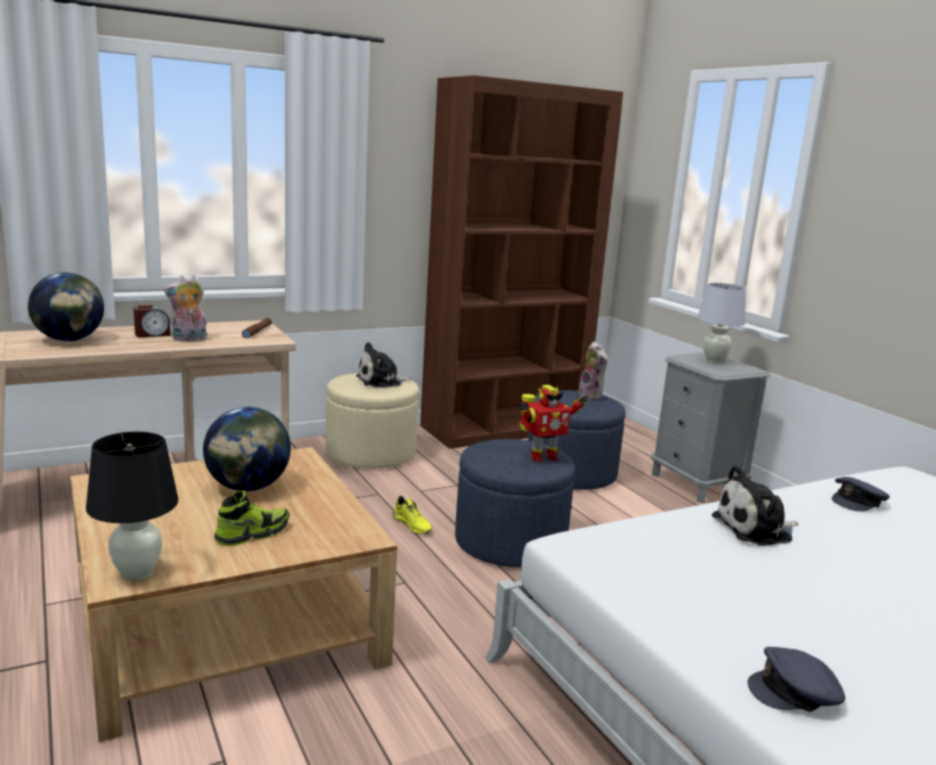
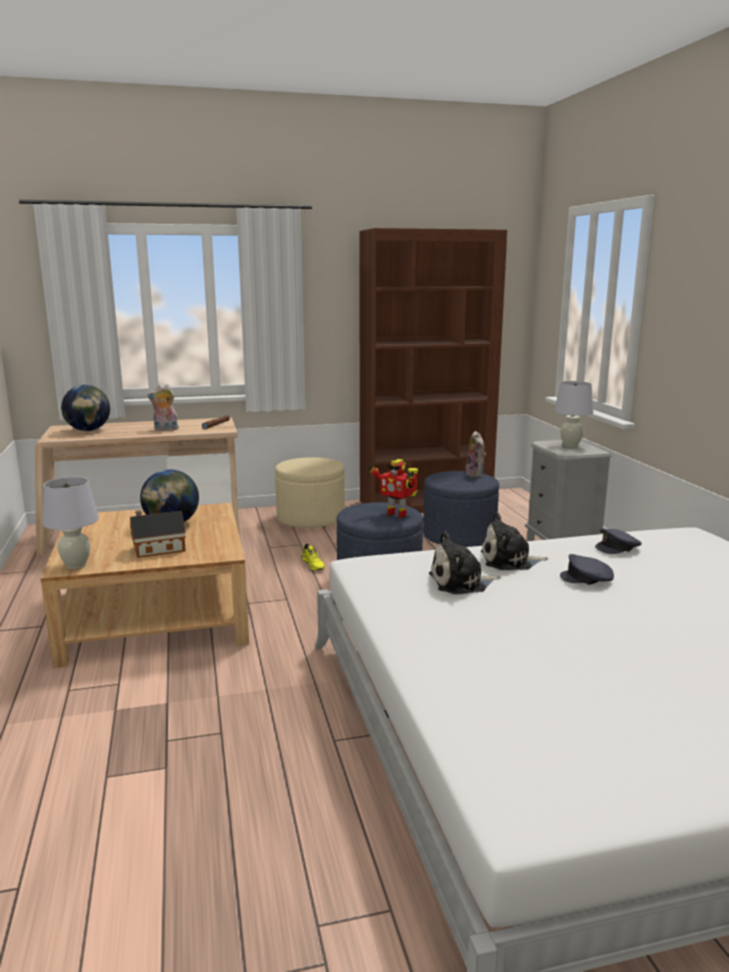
camera: 15 degrees right, 0 degrees up
(137, 572) = (76, 565): black table lamp -> white table lamp
(152, 334) = (144, 427): alarm clock -> none
(252, 534) = (157, 549): shoe -> toy house
(381, 381) = (315, 463): plush toy -> plush toy (461, 582)
(542, 457) = (396, 514): toy robot -> toy robot turned 45 degrees clockwise
(796, 693) = (436, 648): grey cap -> grey cap (587, 579)

